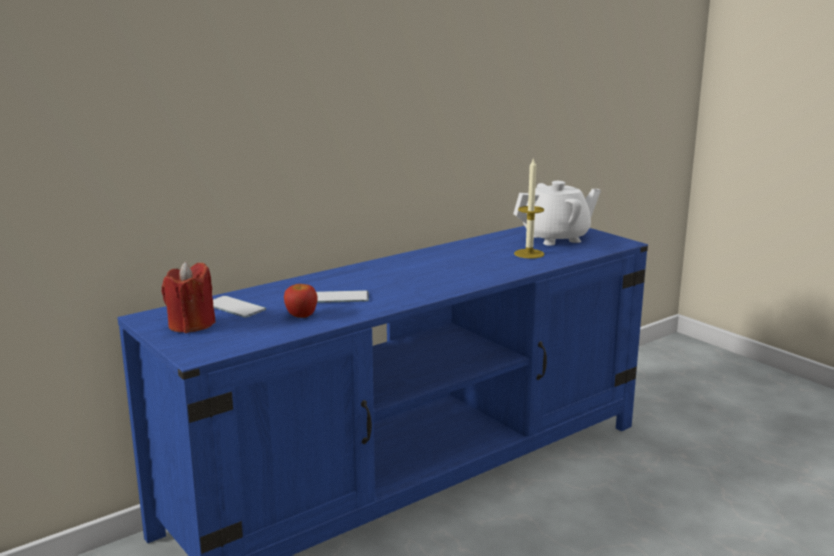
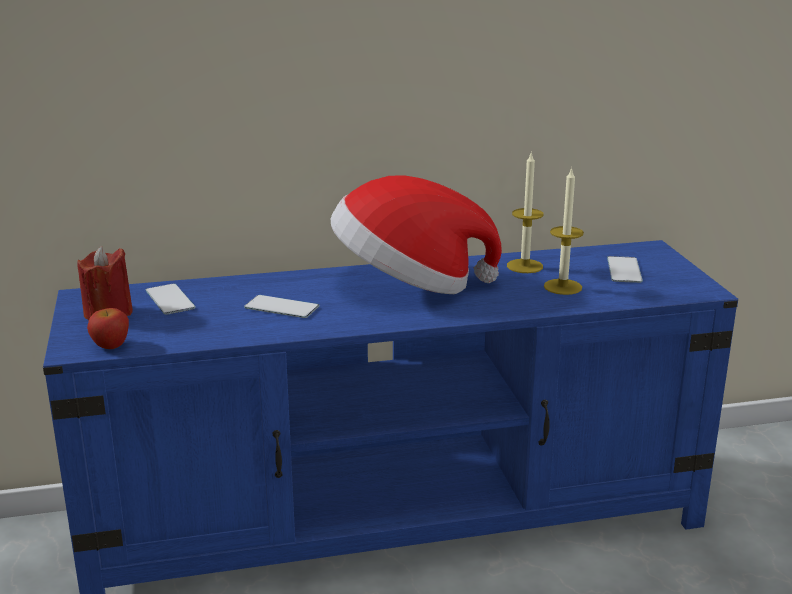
camera: 25 degrees right, 5 degrees up
(301, 315) = (220, 323): apple -> apple (111, 345)
(417, 268) = (408, 284): none -> hat
(486, 245) = (524, 266): none -> candle
(556, 238) = (624, 270): white teapot -> phone

